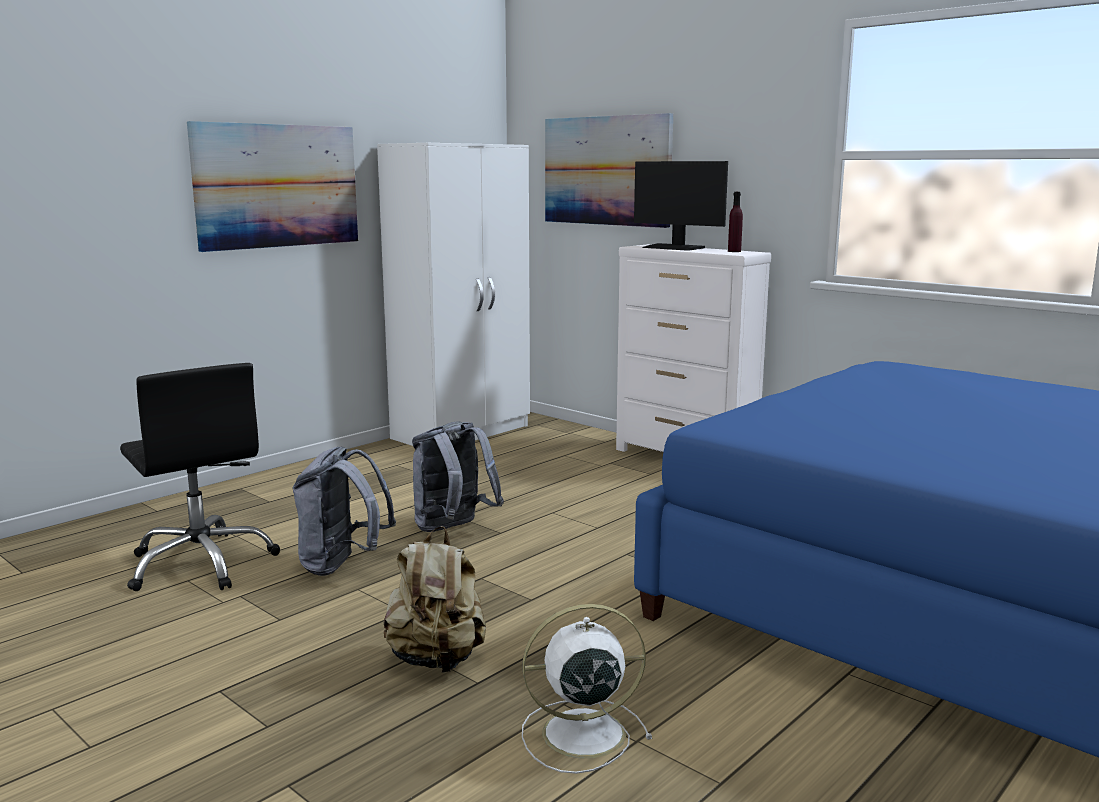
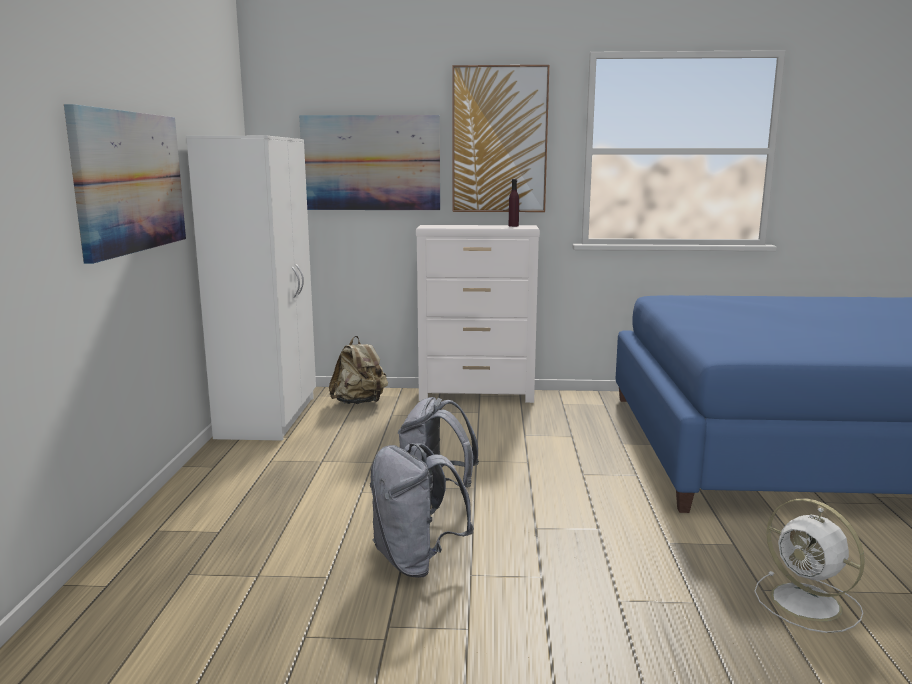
camera: 40 degrees left, 0 degrees up
(202, 563) = (283, 615): black office chair -> none
(437, 660) = (639, 600): beige backpack -> beige backpack (360, 403)
(579, 734) = (808, 603): white fan -> white fan turned 75 degrees counterclockwise
(674, 247) = (458, 226): monitor -> none
(734, 142) = (499, 140): none -> picture

